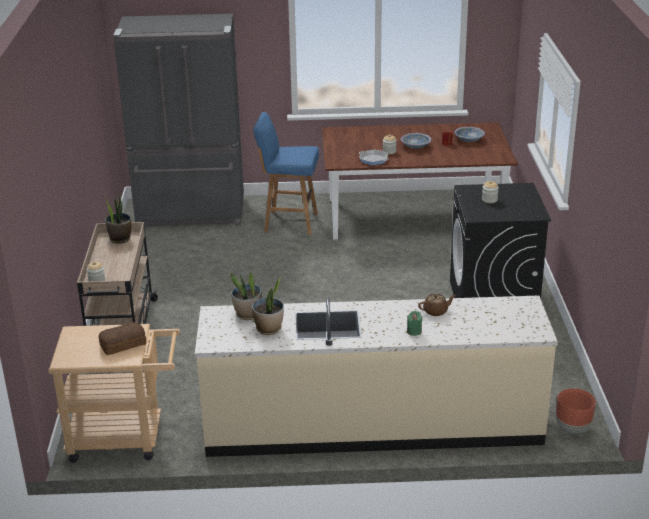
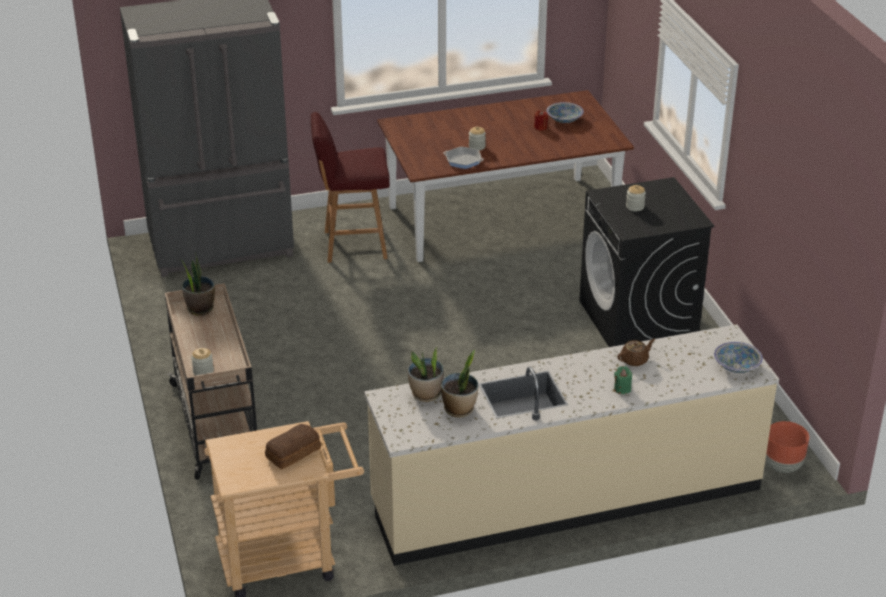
camera: 15 degrees left, 5 degrees up
(289, 222) = (353, 245): blue stool -> red stool
(415, 146) = (505, 135): bowl -> bowl (737, 366)

